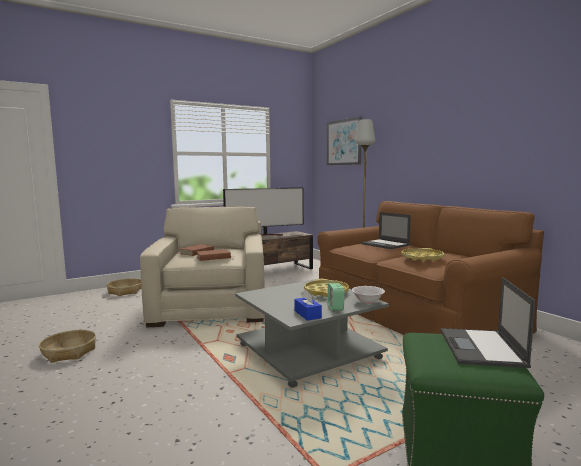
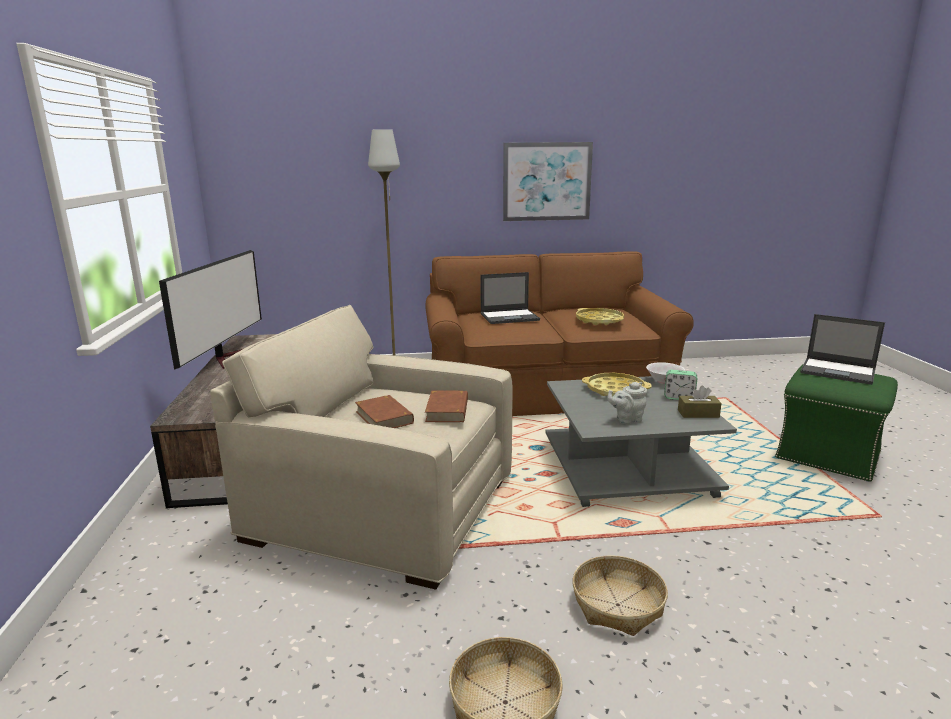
camera: 65 degrees left, 10 degrees up
(125, 291) = (131, 608): basket -> basket (617, 605)
(273, 298) = (627, 419): none -> grey teapot
(307, 314) = (698, 413): blue tissue box -> brown tissue box
(344, 142) = (302, 161): picture -> picture (547, 181)

